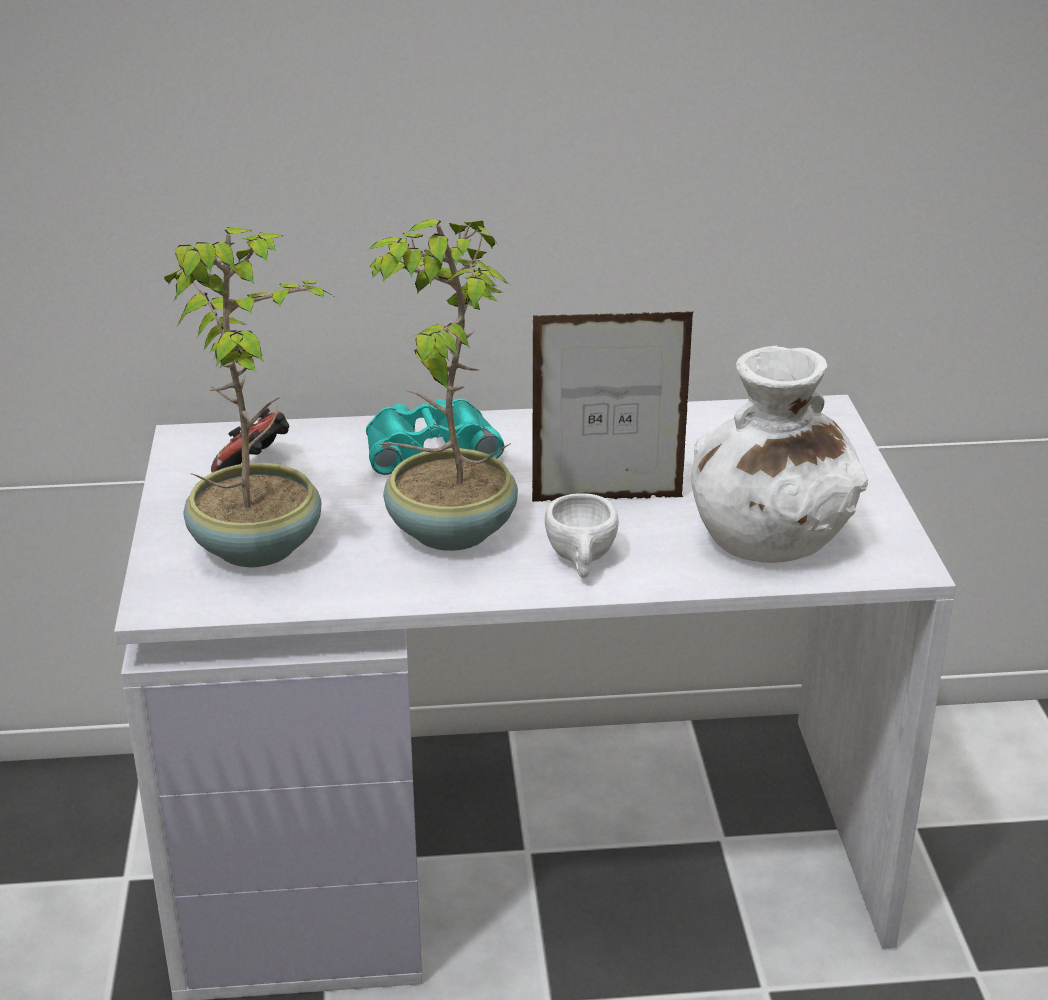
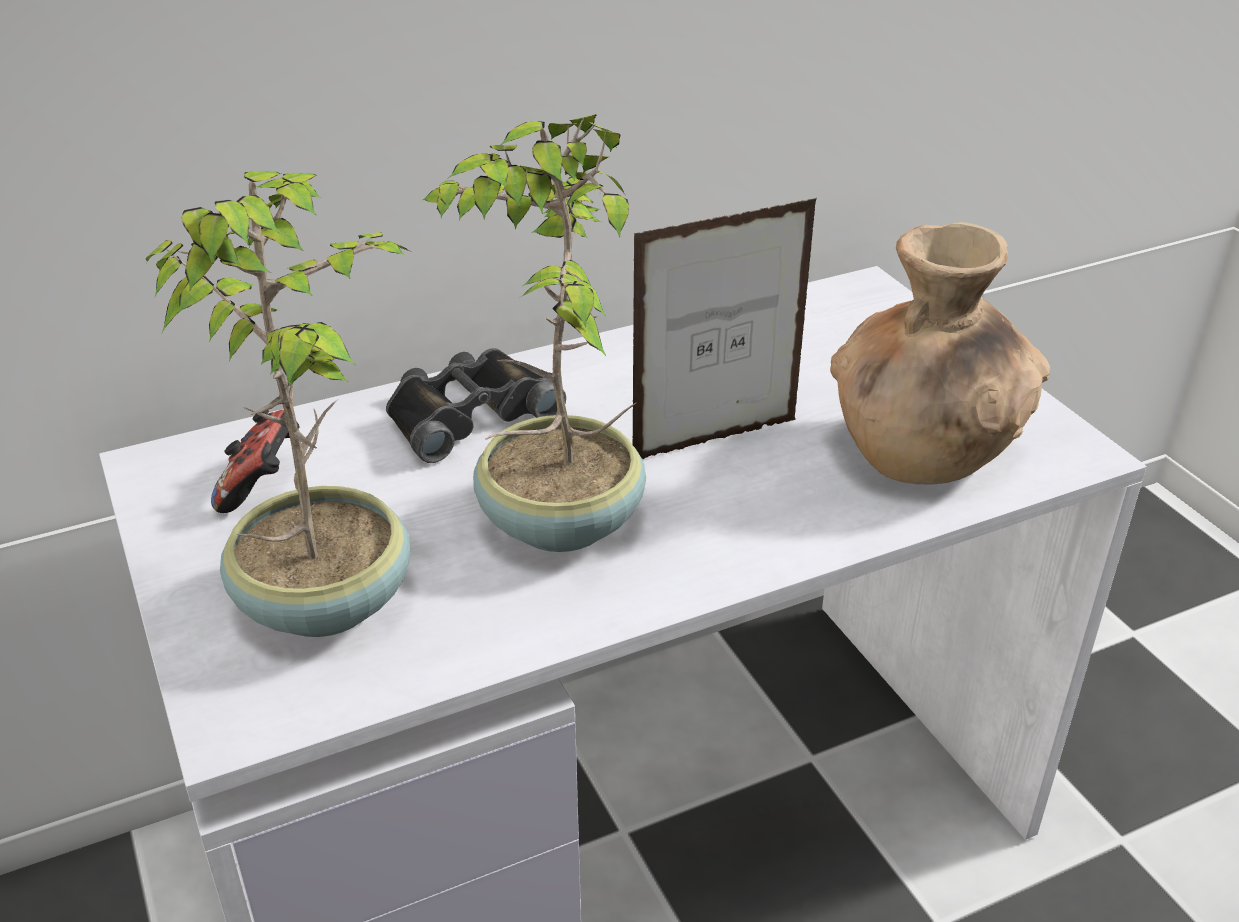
camera: 20 degrees left, 5 degrees up
(429, 446) = (467, 414): turquoise binoculars -> black binoculars
(581, 561) = (738, 528): white cup -> none
(769, 540) = (923, 453): white vase -> brown vase

